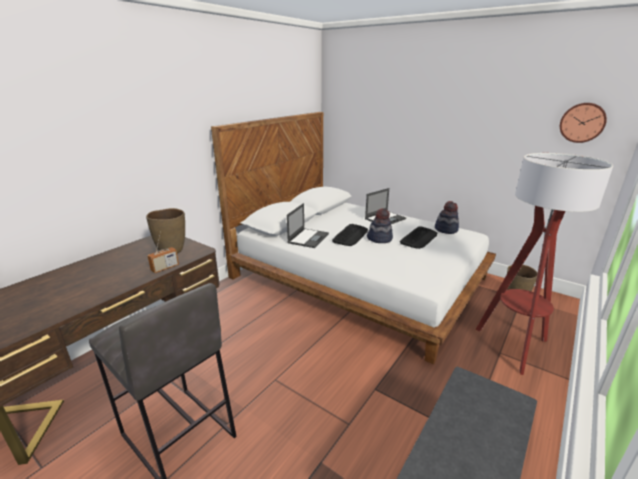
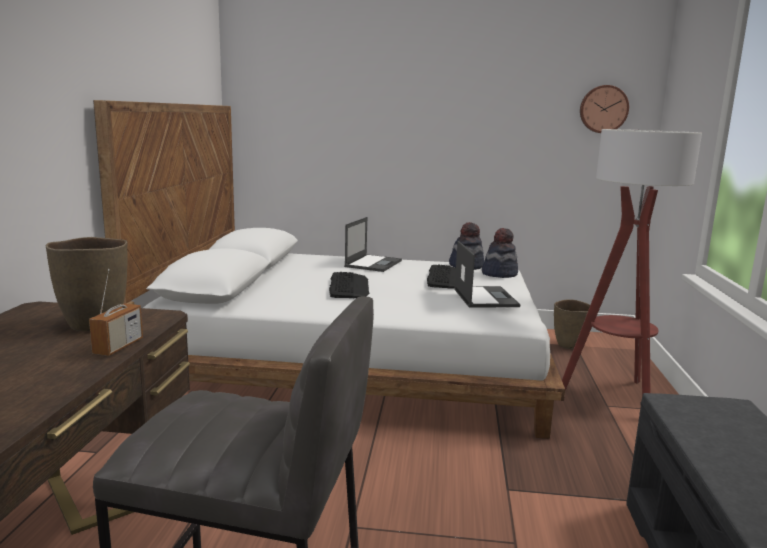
camera: 30 degrees left, 10 degrees down
(308, 238) = (285, 298): laptop -> laptop (484, 297)
(379, 238) = (395, 284): hat -> hat (499, 274)

